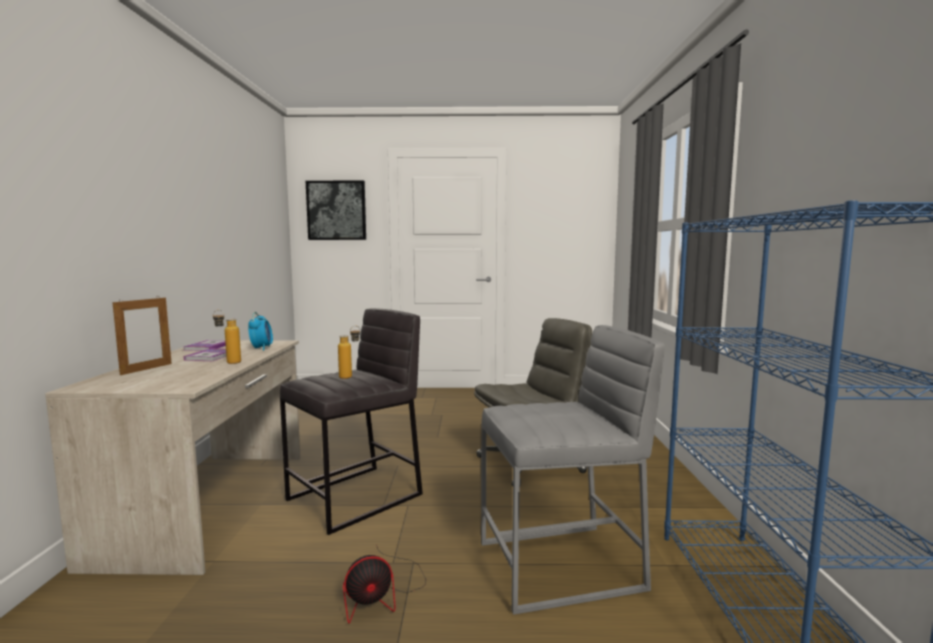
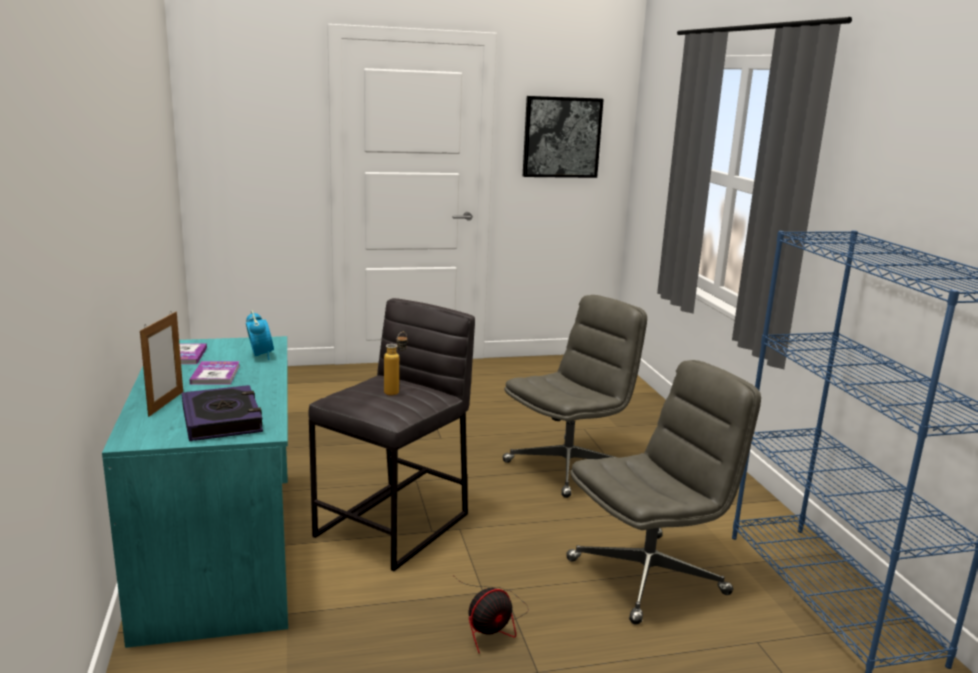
camera: 15 degrees left, 10 degrees up
(168, 379) = (222, 419): none -> book
(211, 503) = (223, 550): beige desk -> turquoise desk
(228, 362) = (254, 385): bottle -> none
(336, 210) = (250, 114): picture -> picture (561, 137)
(561, 566) = (648, 576): grey stool -> grey office chair

